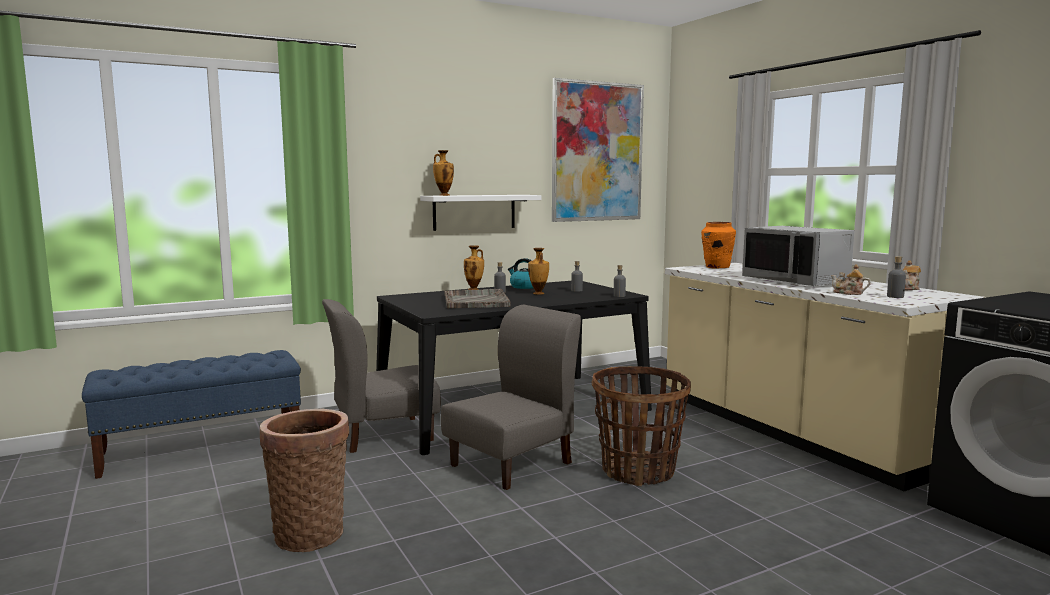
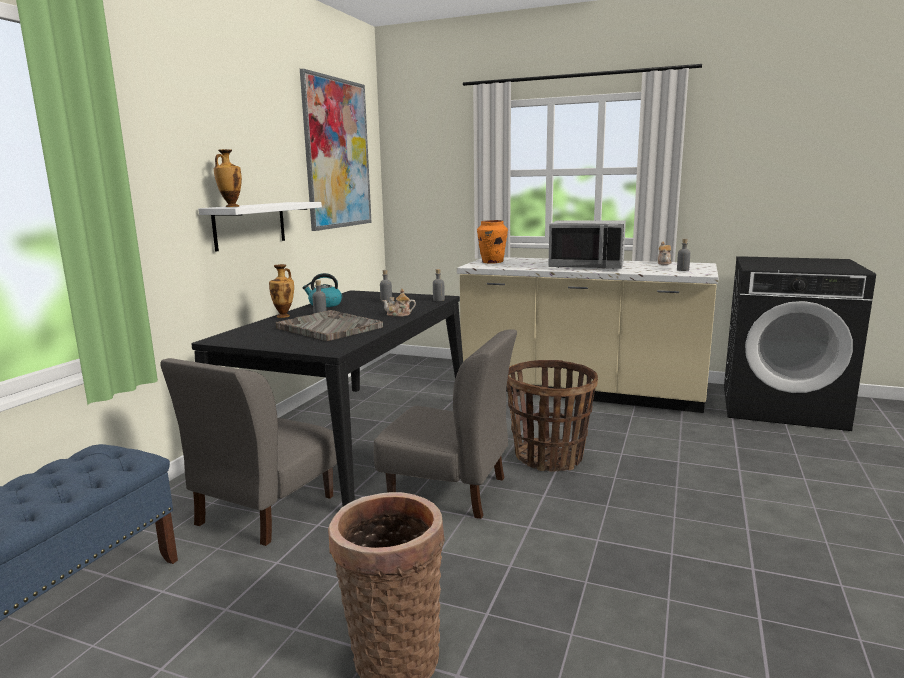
camera: 40 degrees left, 5 degrees up
(512, 464) = (449, 490): grey chair -> grey chair turned 105 degrees clockwise
(538, 293) = (362, 309): vase -> none
(848, 293) = (652, 271): teapot -> teapot (399, 314)

